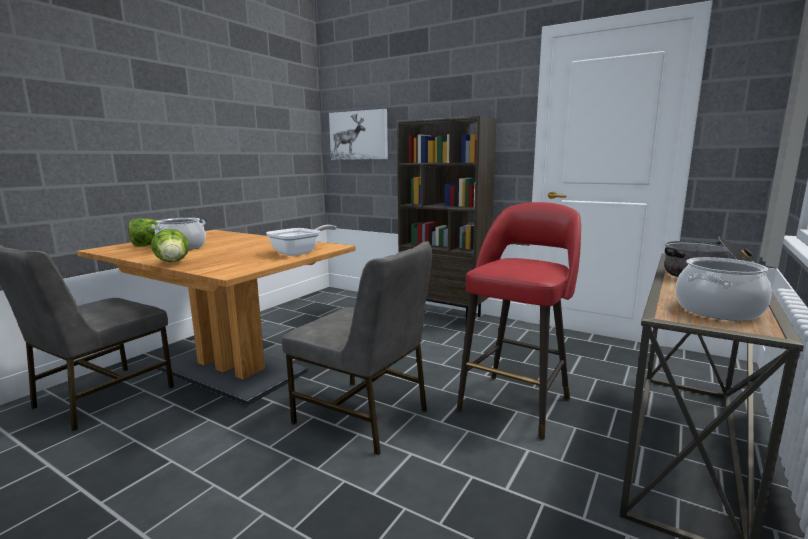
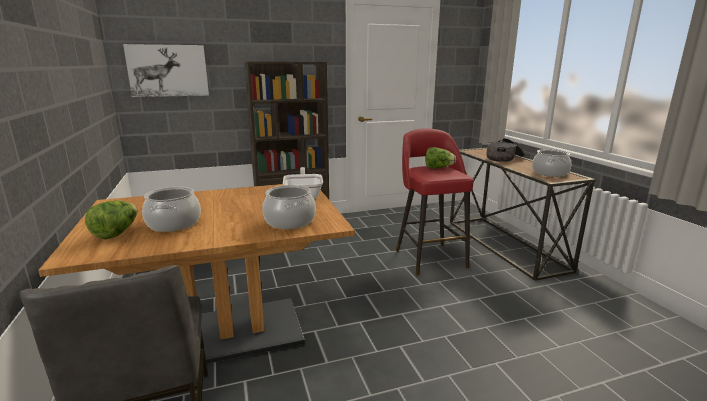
camera: 50 degrees left, 5 degrees up
(173, 262) = (246, 235): lettuce -> lettuce (438, 168)
(222, 263) = (289, 221): none -> cooking pot
(363, 416) = (384, 304): grey chair -> none

